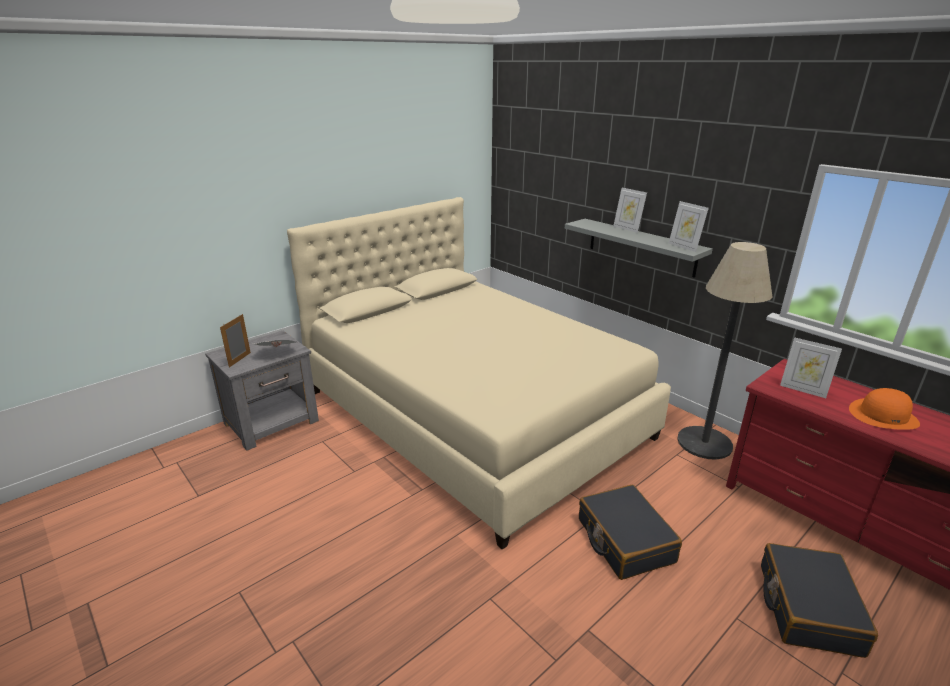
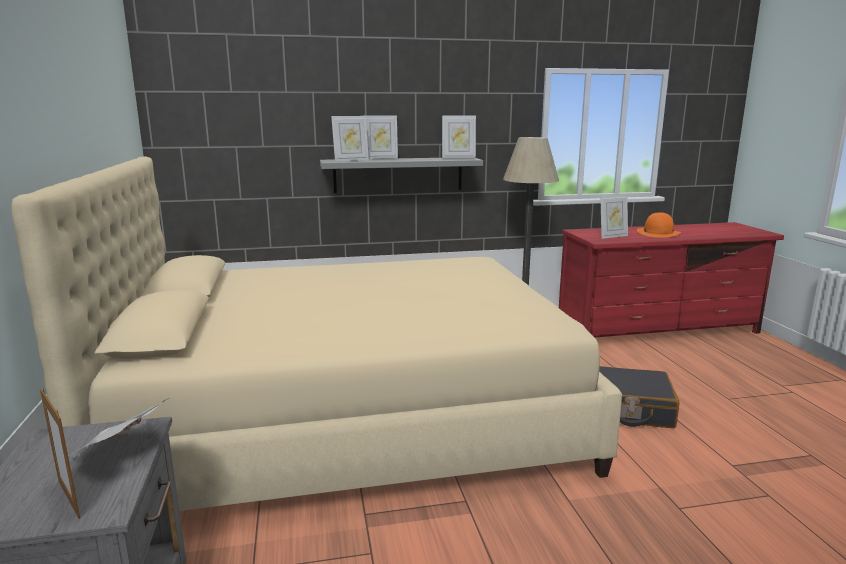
camera: 60 degrees left, 10 degrees down
(594, 226) = (351, 160): none -> picture frame
(807, 608) = (723, 373): black suitcase -> none

